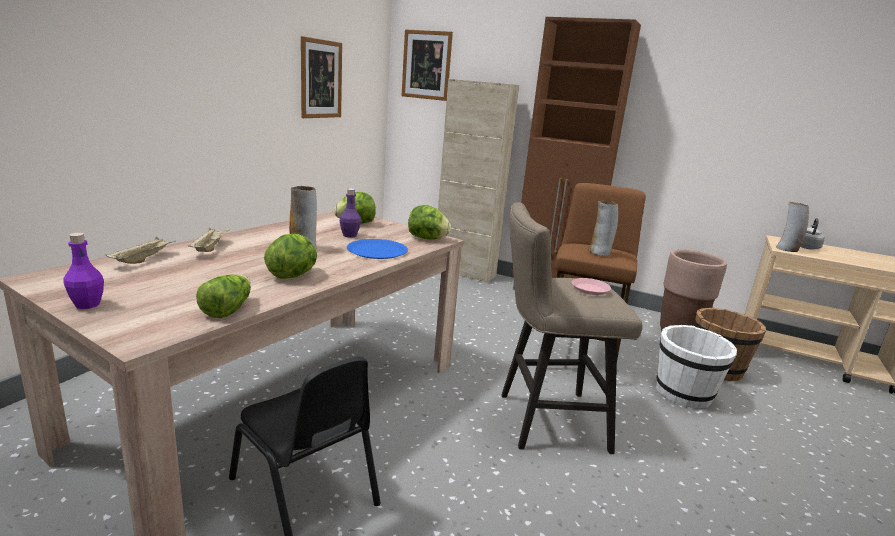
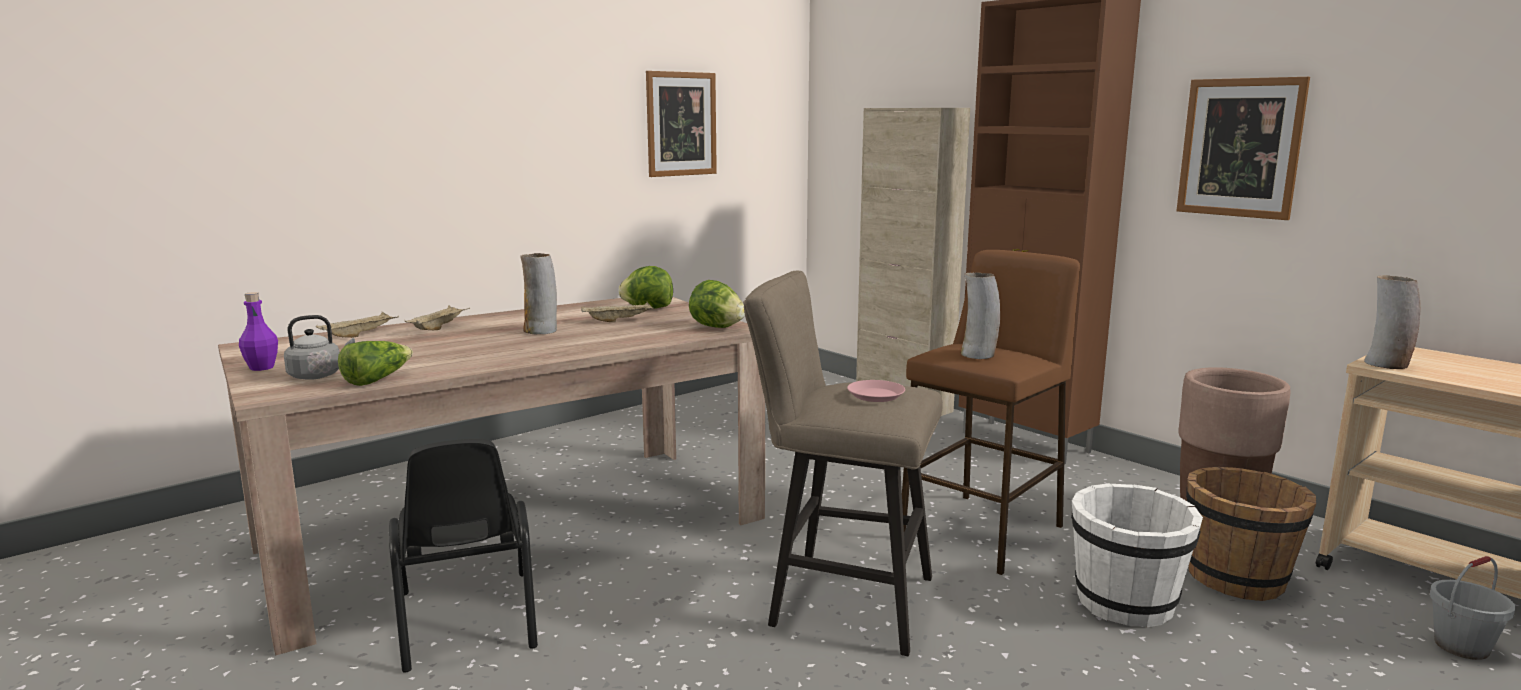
camera: 25 degrees right, 5 degrees down
(293, 275) = (488, 356): lettuce -> none
(350, 235) = (619, 320): purple bottle -> beige tray
(377, 250) = (627, 336): blue plate -> none
(426, 65) = (852, 91): picture -> picture (1240, 148)
(806, 247) = (1446, 363): grey kettle -> grey kettle (318, 375)
(828, 392) = (1461, 646): none -> grey bucket

